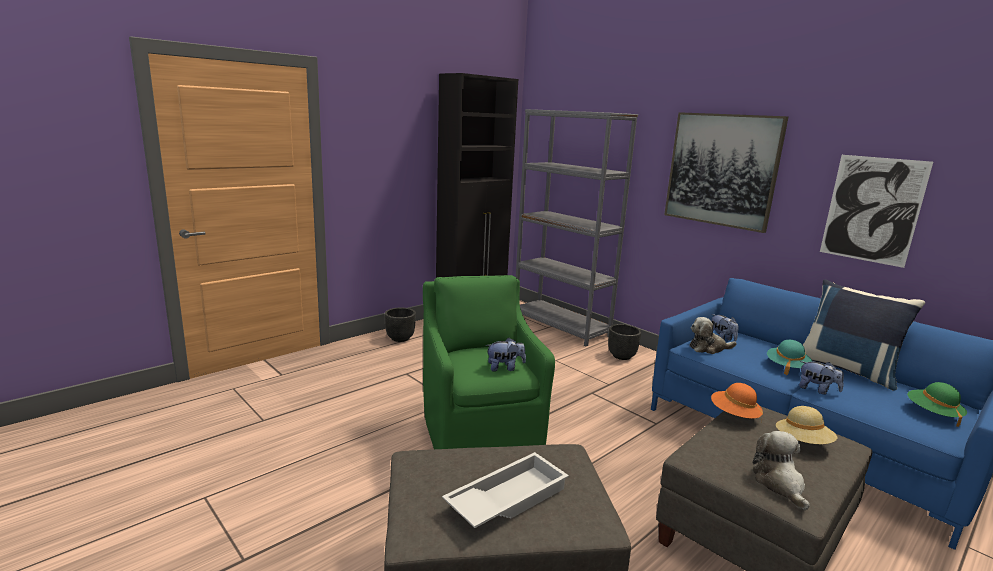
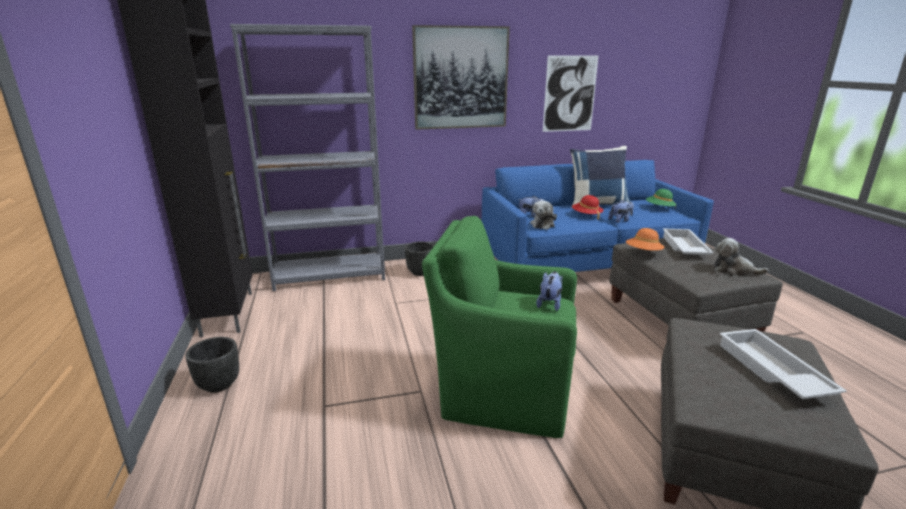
camera: 60 degrees left, 5 degrees up
(787, 367) = (586, 215): turquoise hat -> red hat
(803, 442) = (683, 248): beige hat -> white tray

